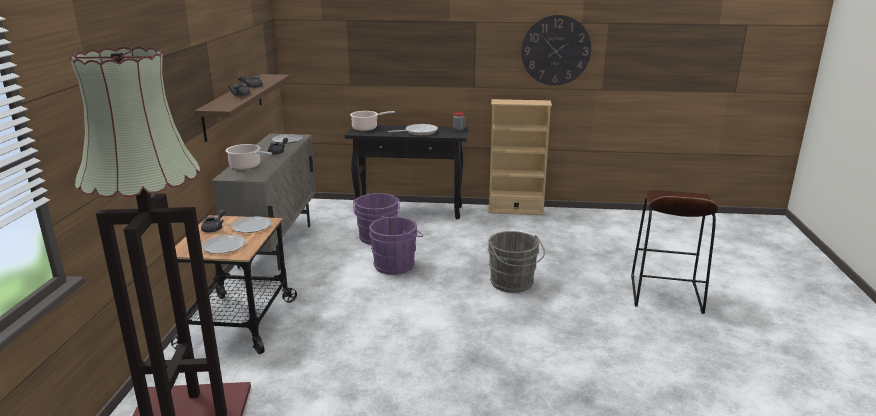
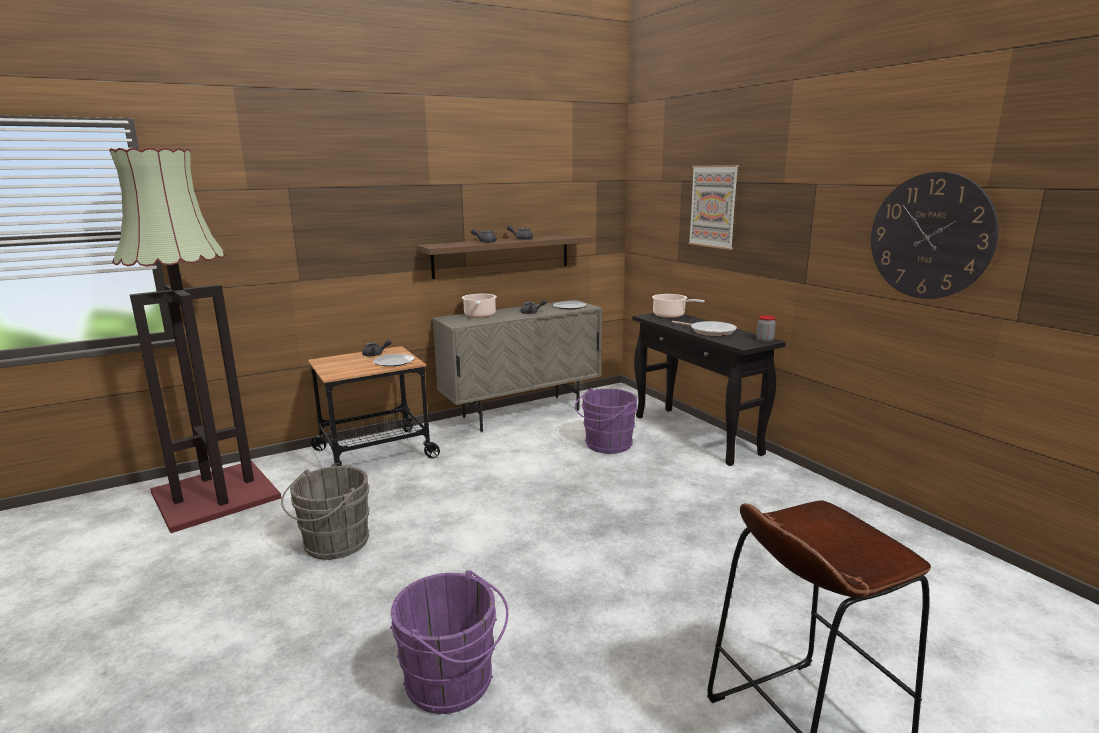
camera: 55 degrees right, 5 degrees down
(224, 246) = (343, 367): plate -> none
(386, 39) = (713, 206): none -> picture
(396, 265) = (566, 475): purple bucket -> purple bucket (454, 682)
(513, 284) = (623, 560): grey bucket -> grey bucket (333, 544)
(515, 210) = (827, 490): beige bookcase -> none

